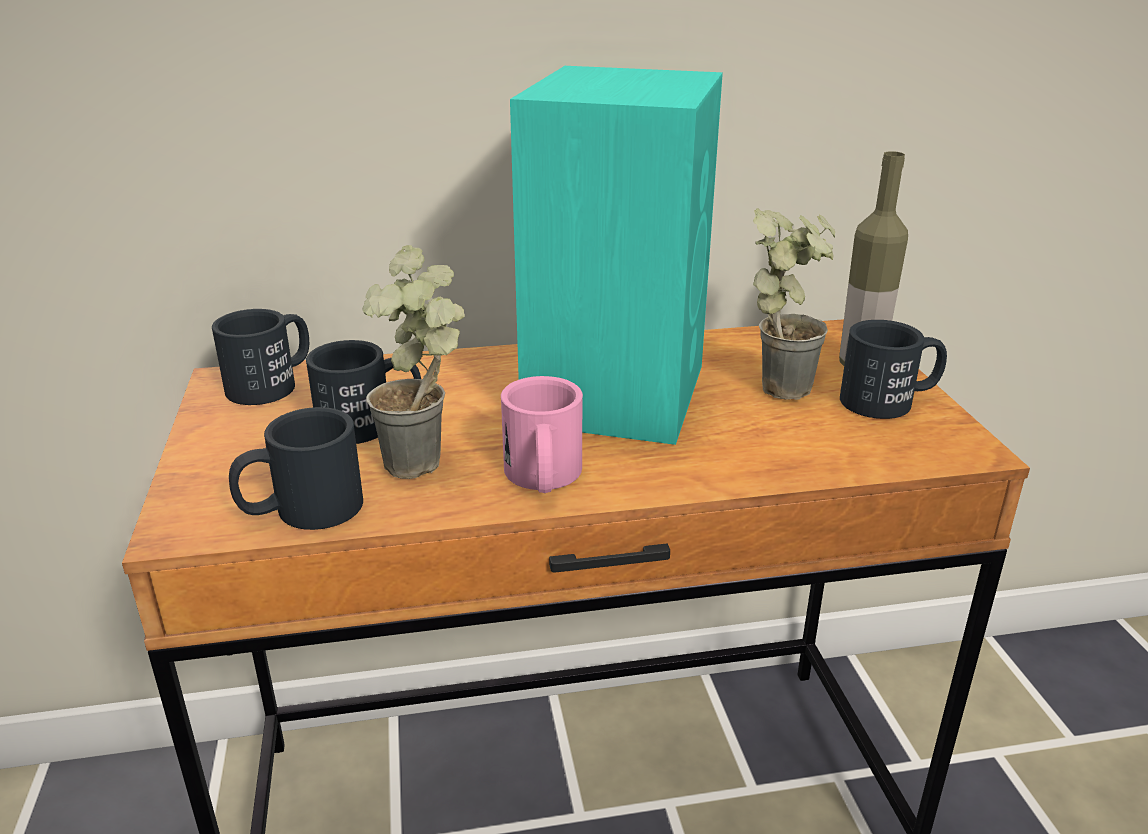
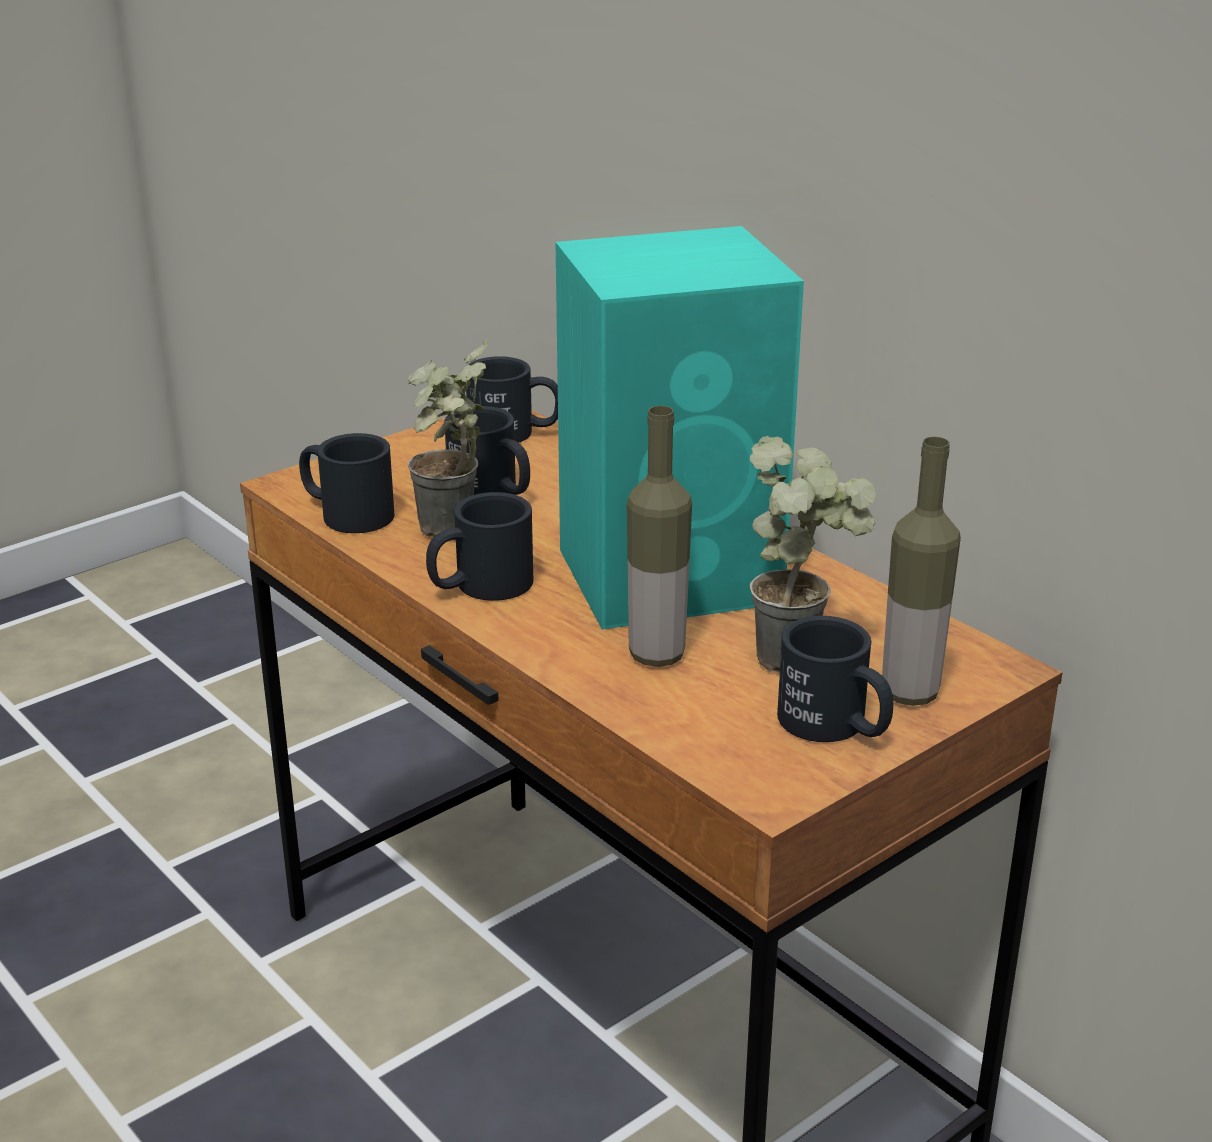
camera: 60 degrees right, 0 degrees up
(543, 479) = (479, 587): pink mug -> black mug
(738, 434) = (656, 655): none -> bottle

